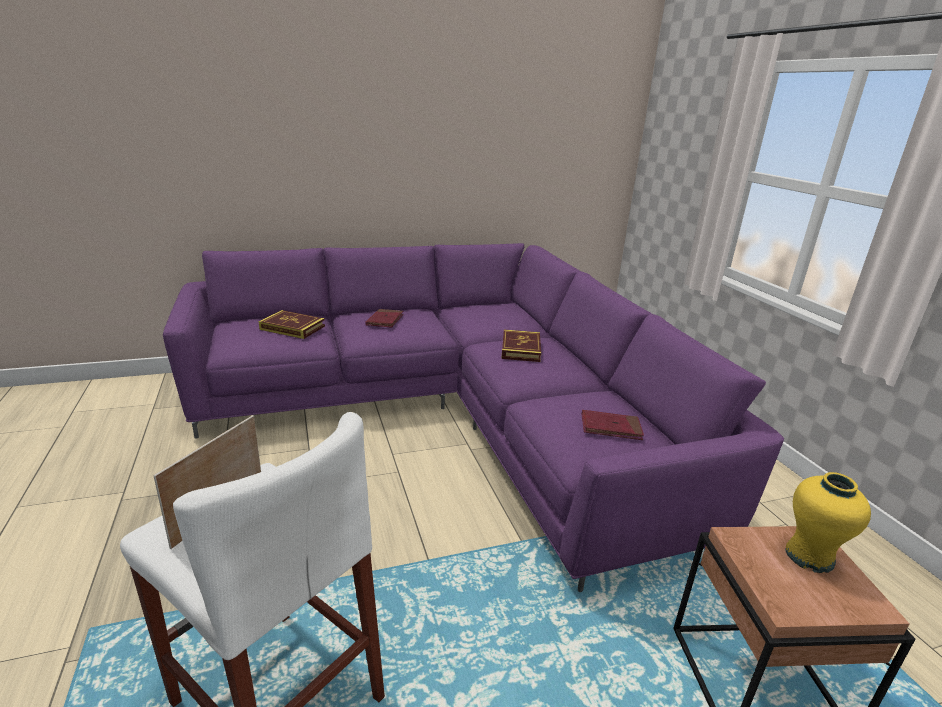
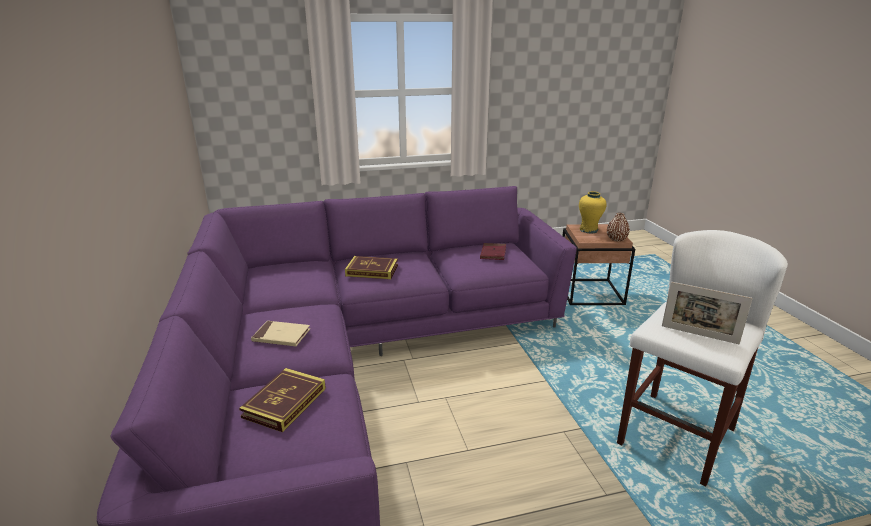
camera: 85 degrees left, 0 degrees up
(385, 320) = (281, 336): red book -> beige book
(780, 597) = (616, 239): none -> brown vase

